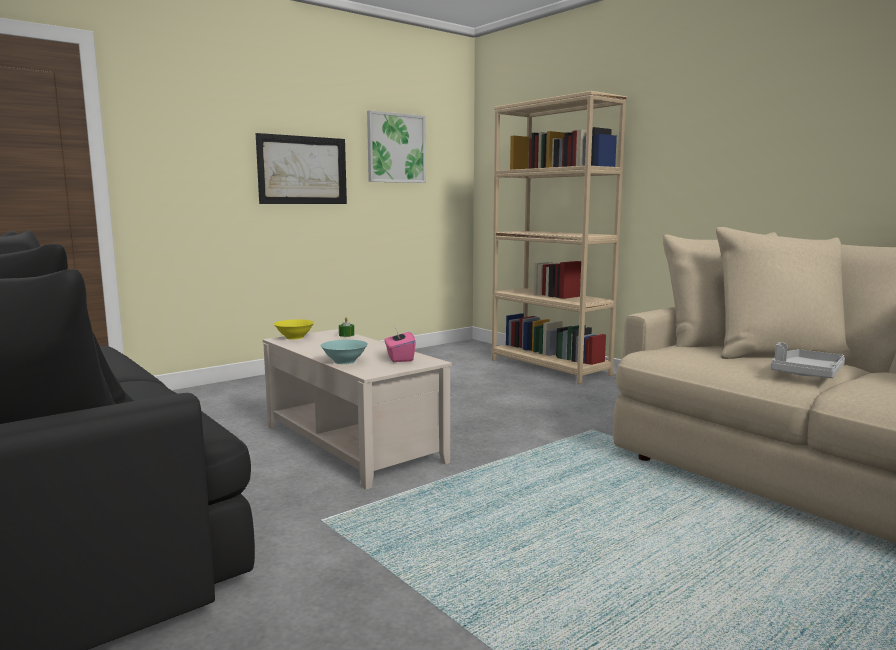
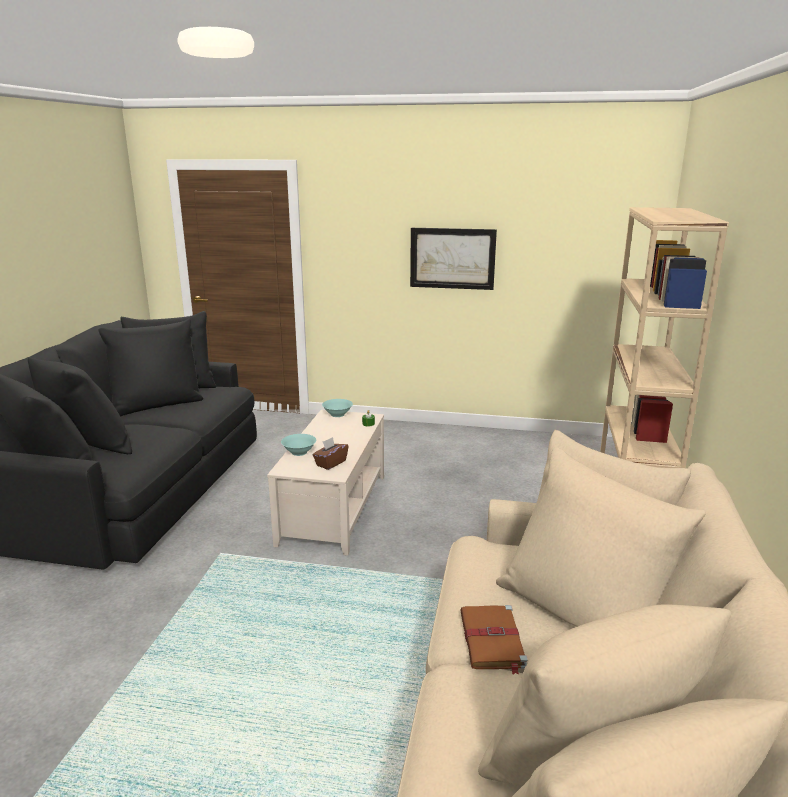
camera: 50 degrees right, 10 degrees up
(294, 337) = (337, 414): yellow bowl -> turquoise bowl
(396, 148) = (558, 236): picture -> none
(399, 358) = (330, 463): pink tissue box -> brown tissue box
(806, 373) = (492, 640): grey tray -> brown book

